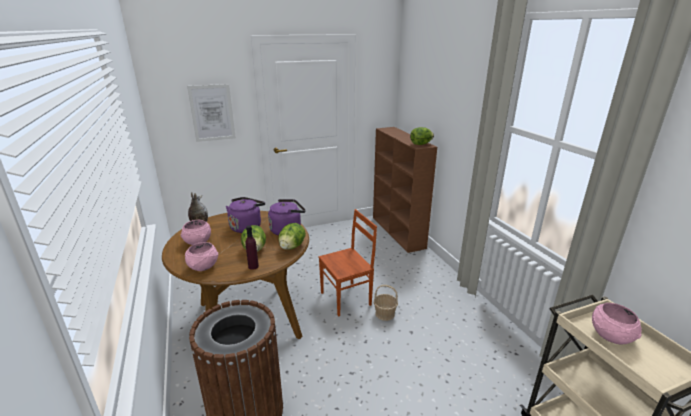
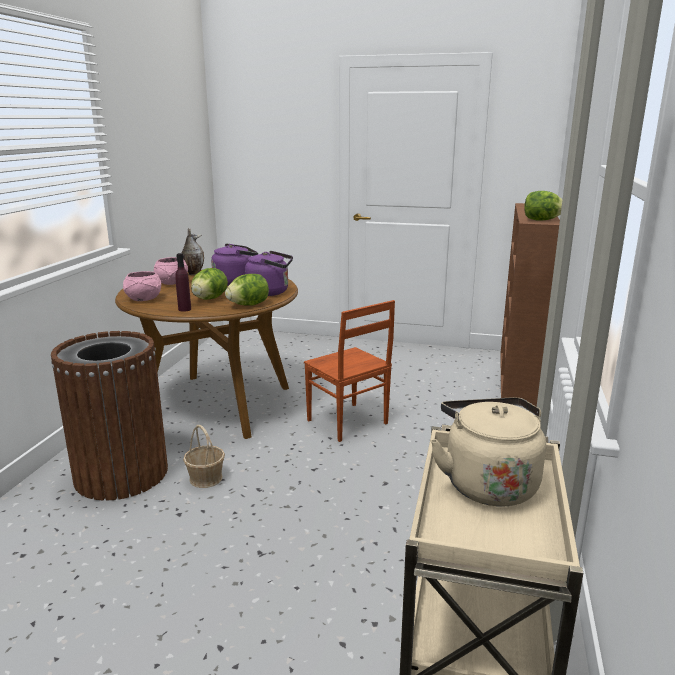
camera: 35 degrees right, 5 degrees down
(212, 113) = (282, 156): picture -> none
(346, 299) = (347, 423): brown chair -> brown chair turned 45 degrees clockwise
(384, 313) = (375, 453): basket -> basket (206, 478)
(610, 335) = (487, 483): pink bowl -> beige kettle

